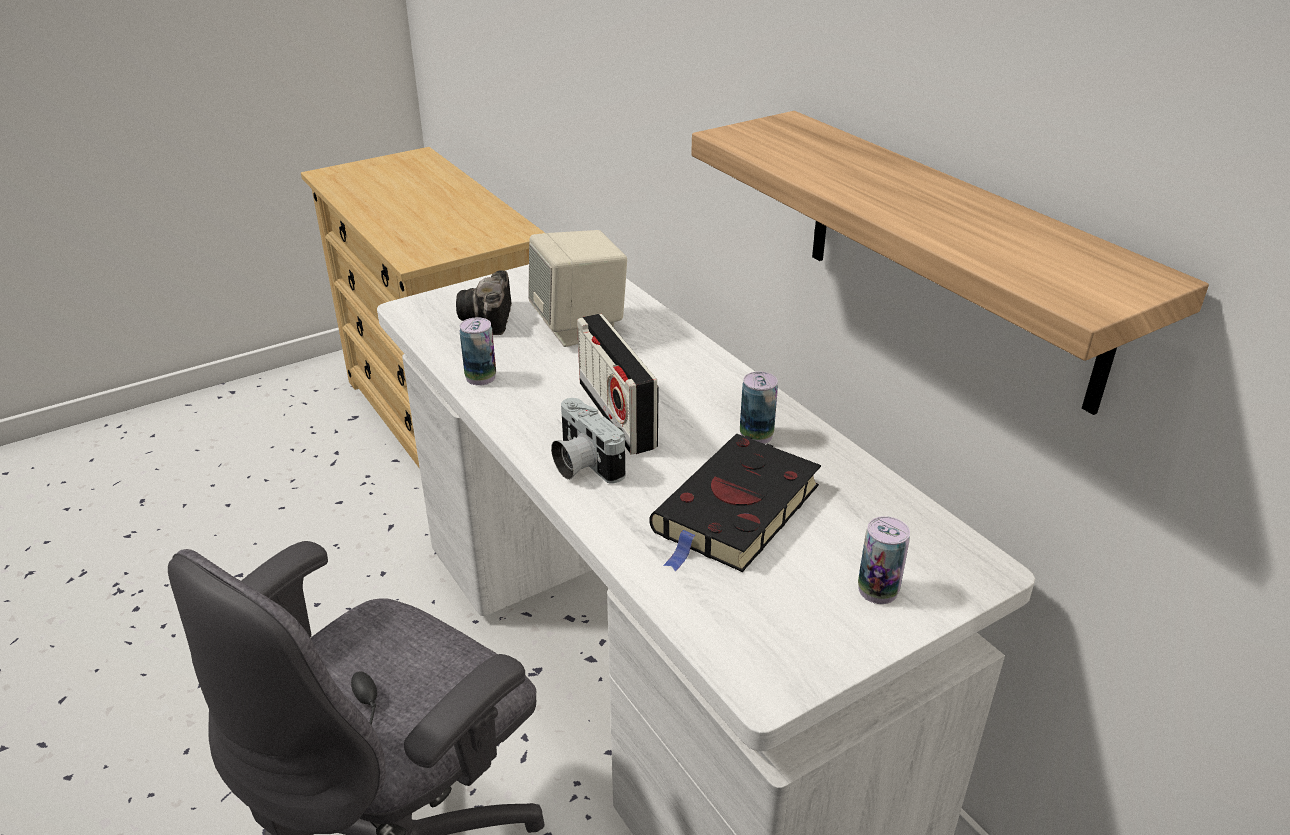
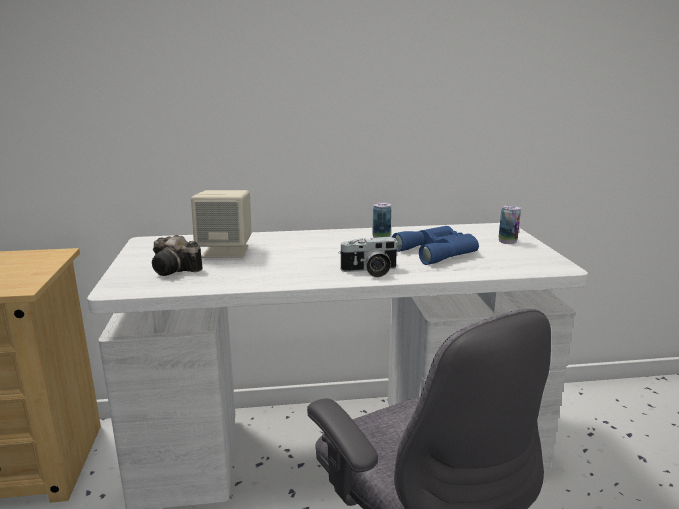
camera: 65 degrees left, 15 degrees down
(480, 377) = (246, 281): can -> none
(616, 415) = (331, 258): radio -> none
(735, 512) = (439, 251): black book -> blue binoculars
(951, 255) = (436, 112): shelf -> none

